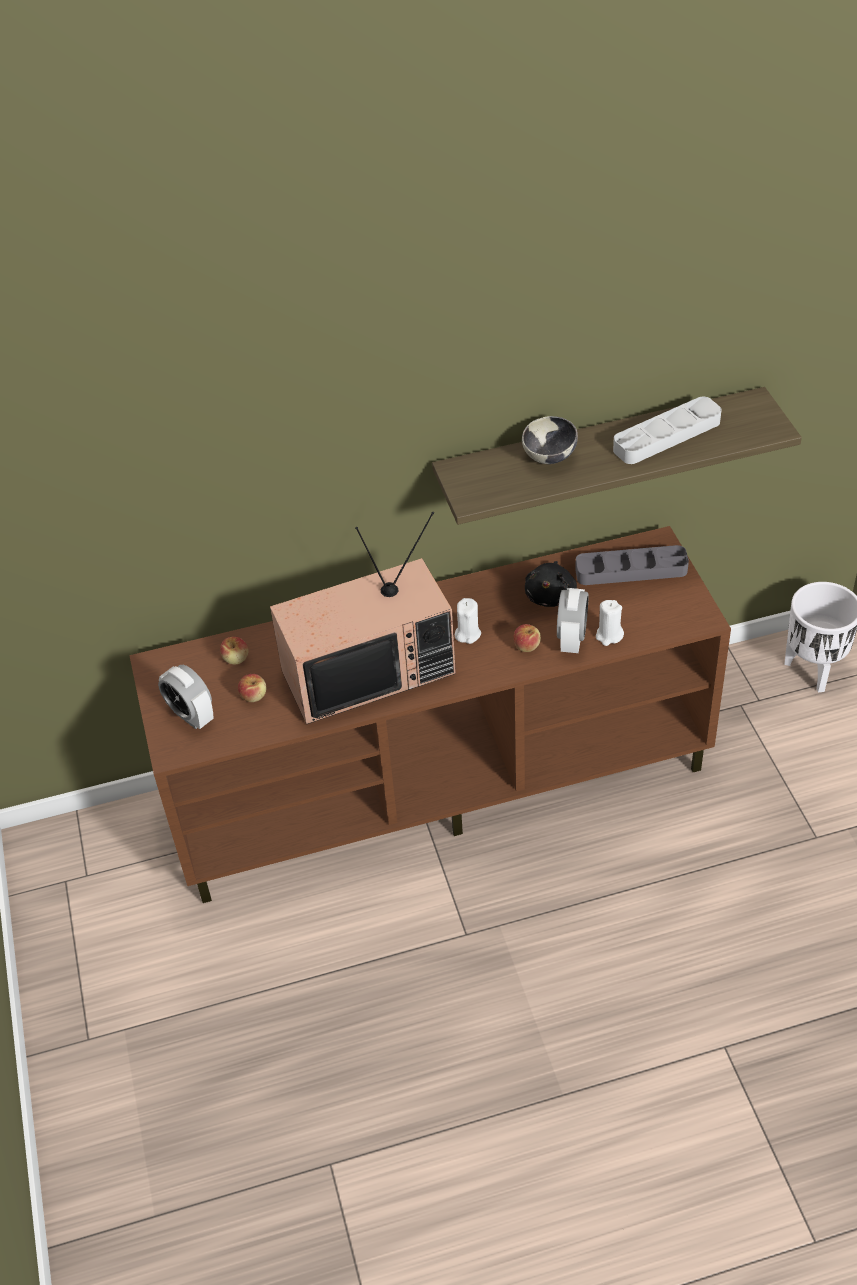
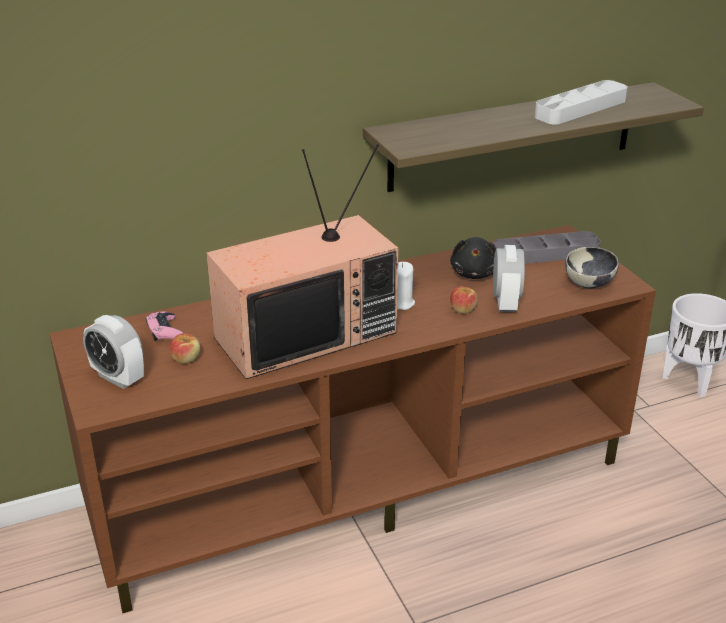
camera: 10 degrees left, 15 degrees down
(236, 658) = (164, 330): apple -> pink game controller
(550, 457) = (476, 122): bowl -> bowl (589, 284)
(609, 635) = (541, 299): white candle -> none

